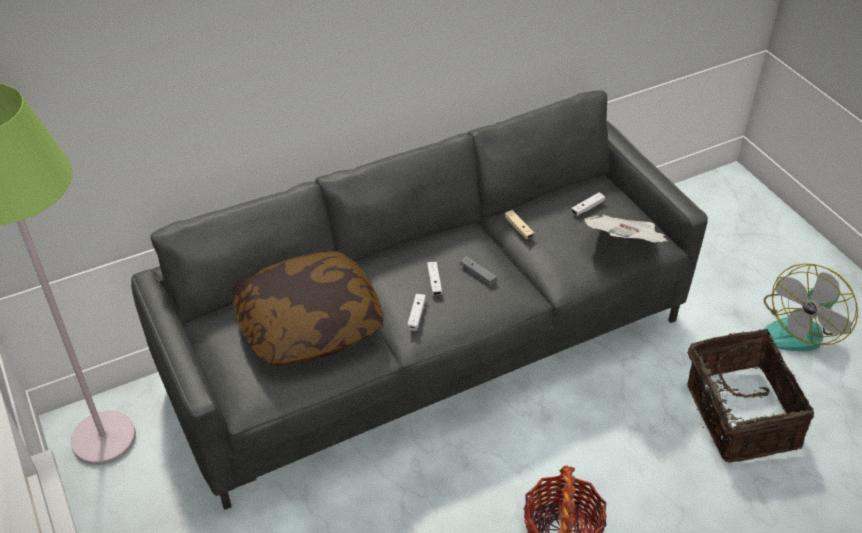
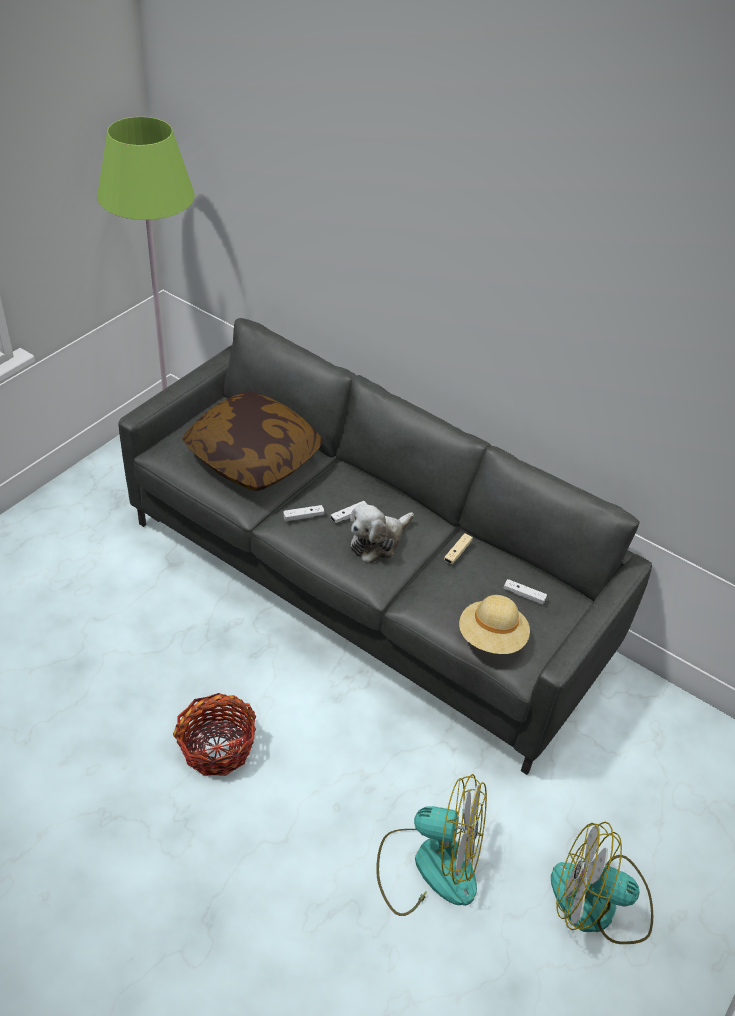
camera: 60 degrees right, 0 degrees up
(477, 274) = (378, 541): grey game controller -> plush toy
(625, 244) = (492, 638): newspaper -> beige hat
(737, 416) = (429, 865): basket -> fan

